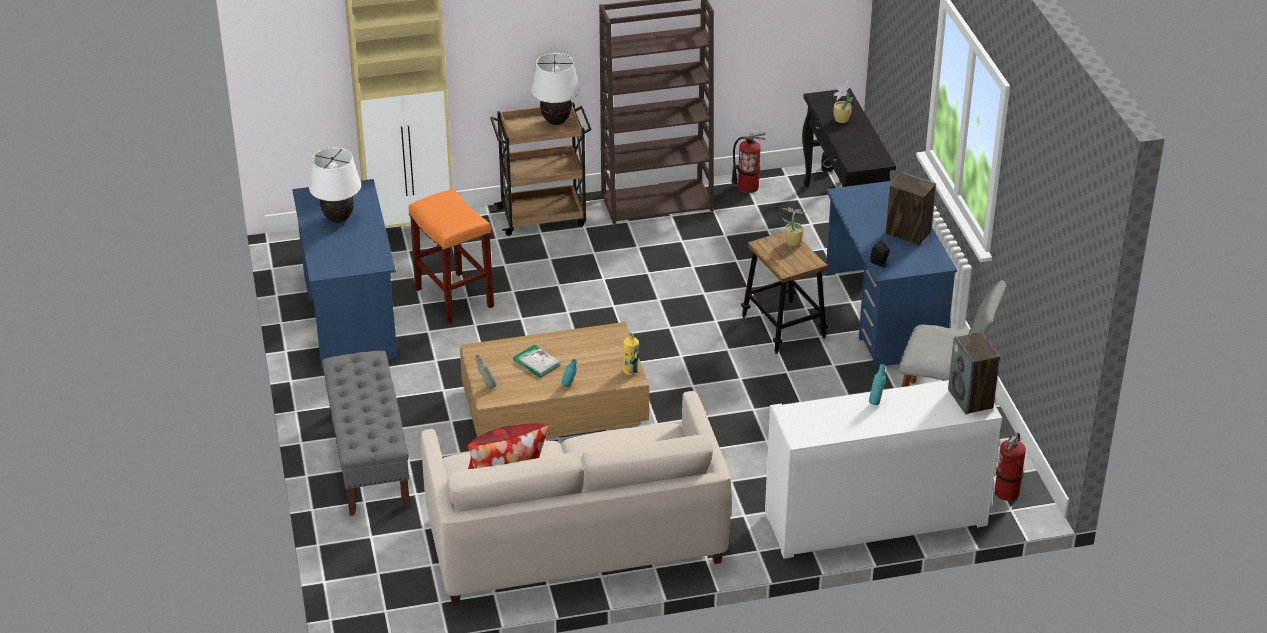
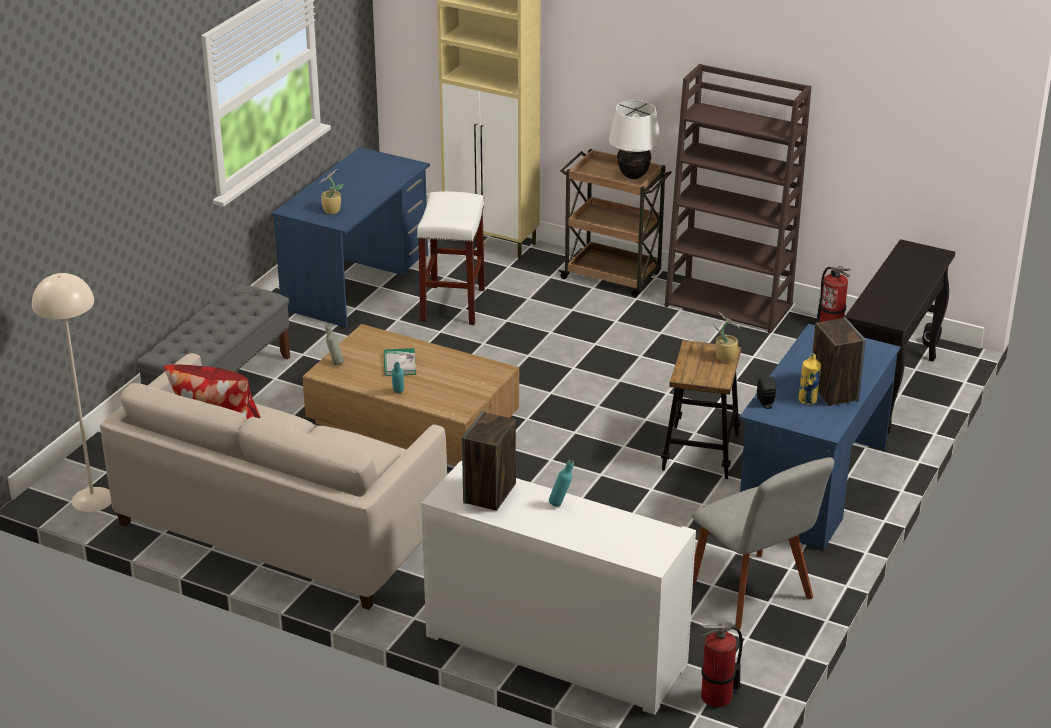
camera: 40 degrees right, 5 degrees down
(338, 219) = (359, 180): white table lamp -> none
(400, 600) = (92, 499): none -> beige floor lamp
(455, 298) = (453, 305): orange stool -> white stool
(630, 371) = (466, 405): yellow bottle -> yellow bottle (808, 400)
(841, 120) = (905, 273): potted plant -> potted plant (331, 211)
(971, 399) = (654, 547): speaker -> speaker (490, 494)

